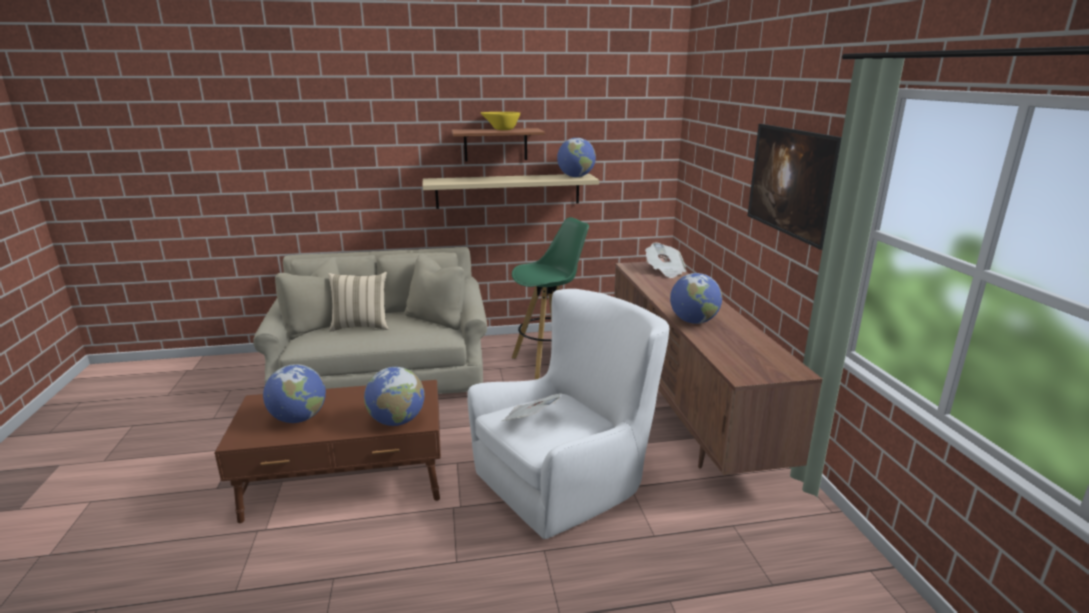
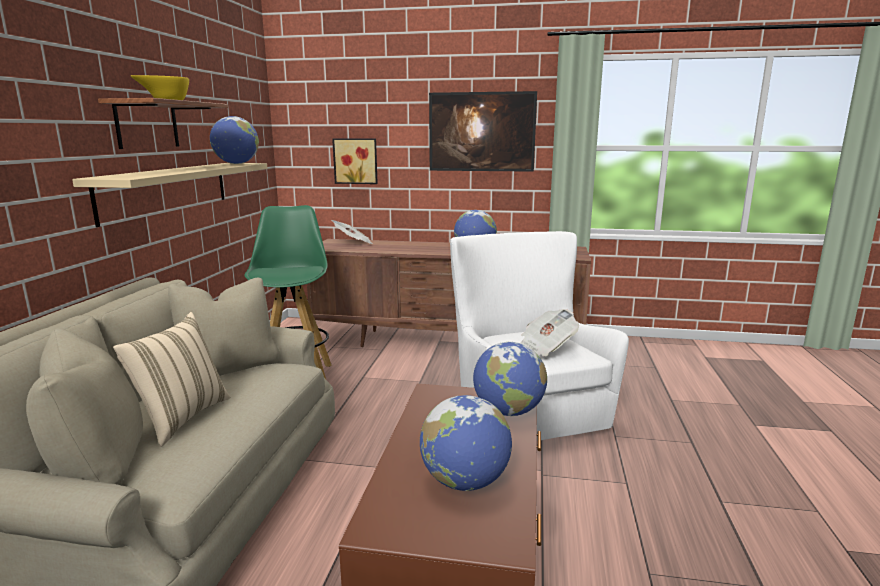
camera: 70 degrees left, 5 degrees down
(711, 188) = (356, 161): none -> picture

